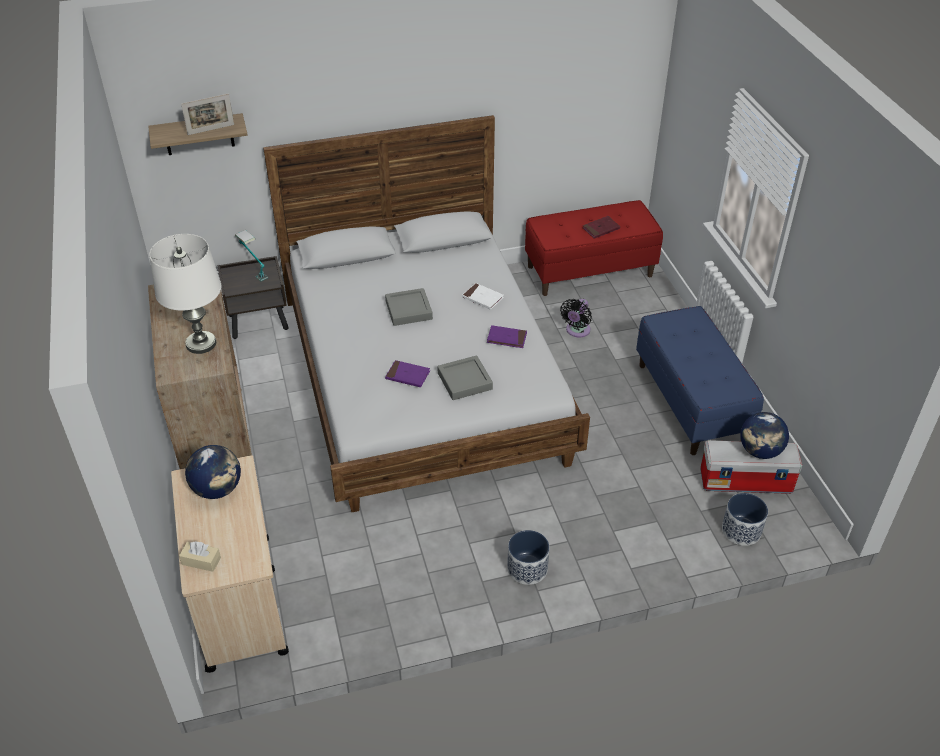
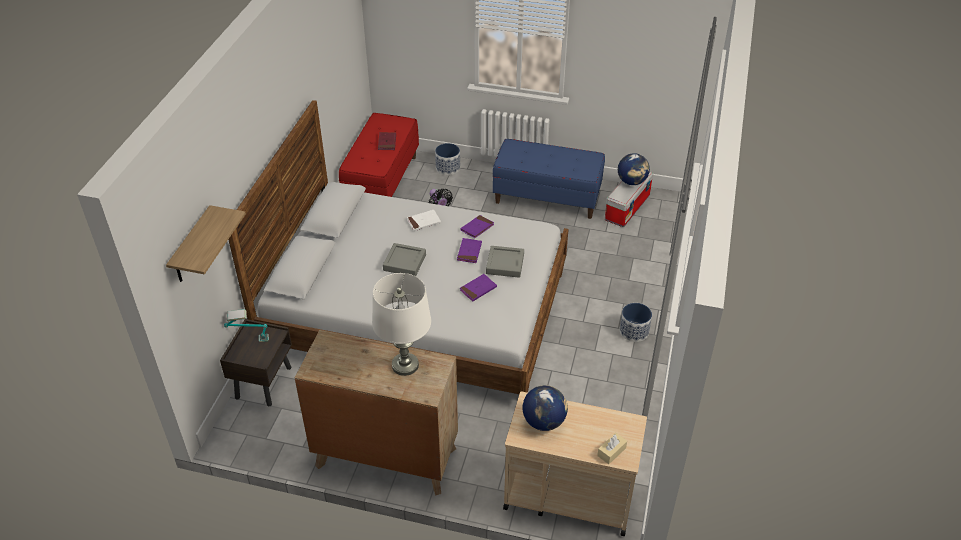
camera: 60 degrees left, 0 degrees up
(211, 129) = (217, 229): picture frame -> none
(463, 348) = (469, 252): none -> purple book
(741, 530) = (662, 228): planter -> planter (447, 168)

